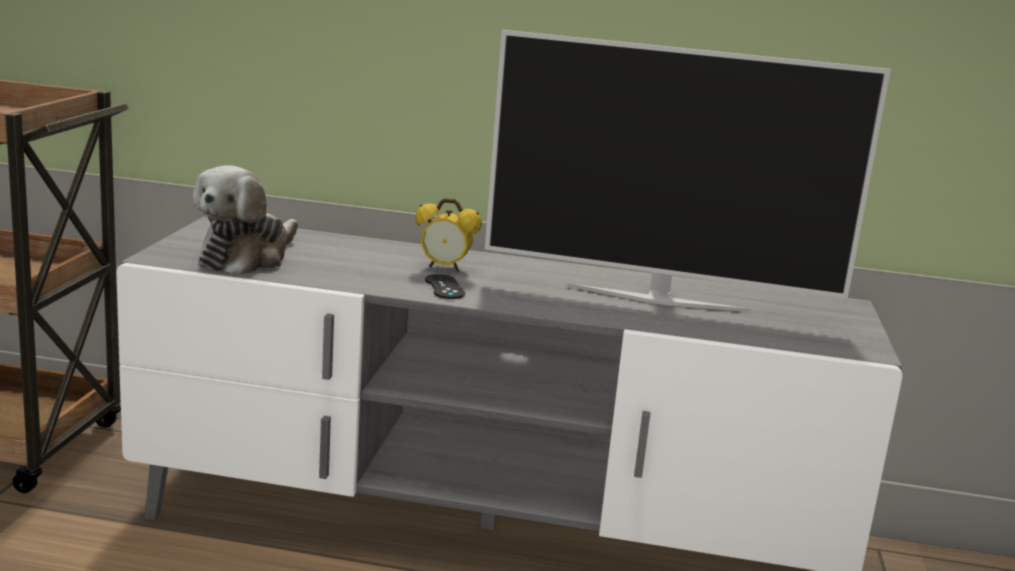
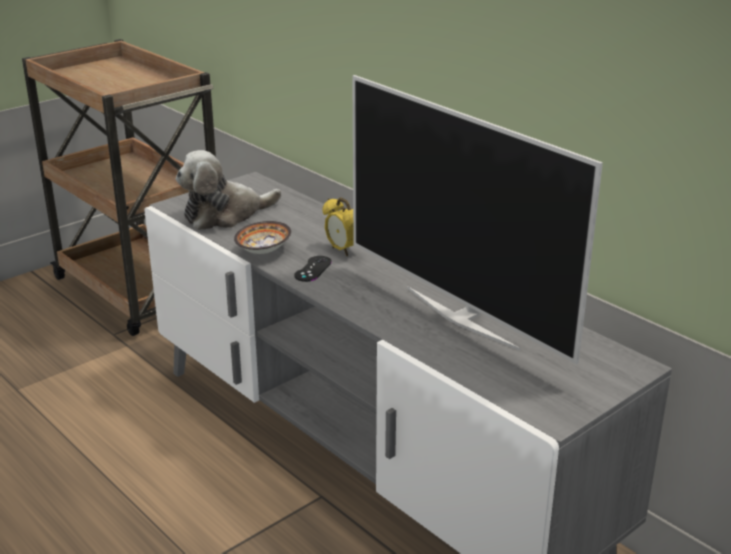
camera: 40 degrees right, 10 degrees up
(360, 281) = (265, 250): none -> bowl

